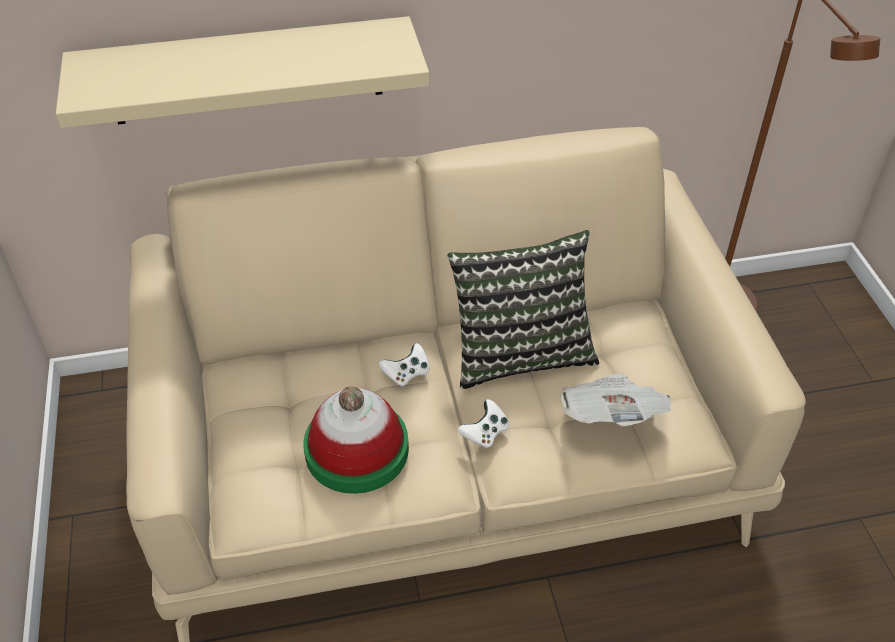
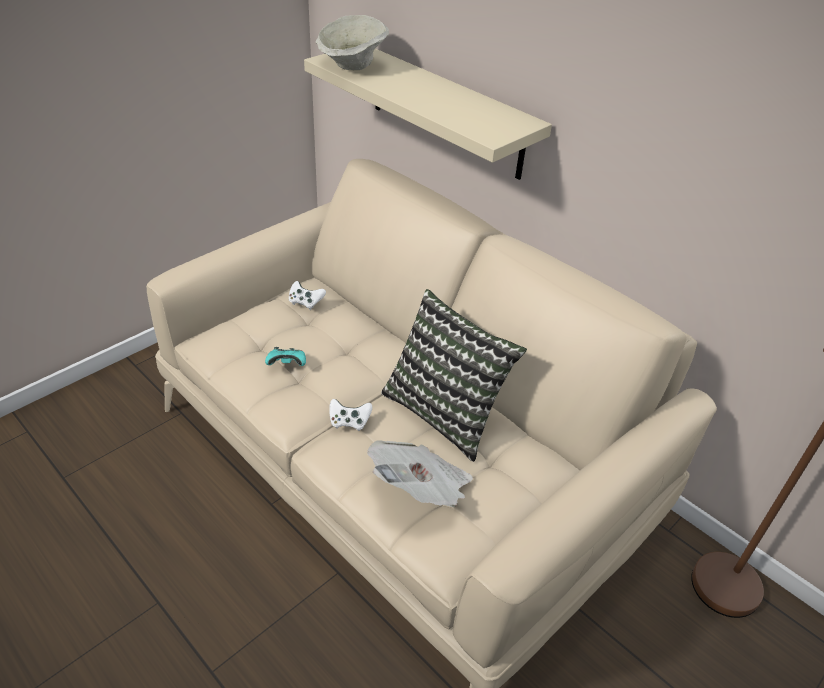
camera: 55 degrees right, 5 degrees down
(125, 85) = (351, 66): none -> beige bowl
(357, 450) = (287, 365): hat -> turquoise game controller
(406, 374) = (372, 361): white game controller -> white game controller (305, 302)

